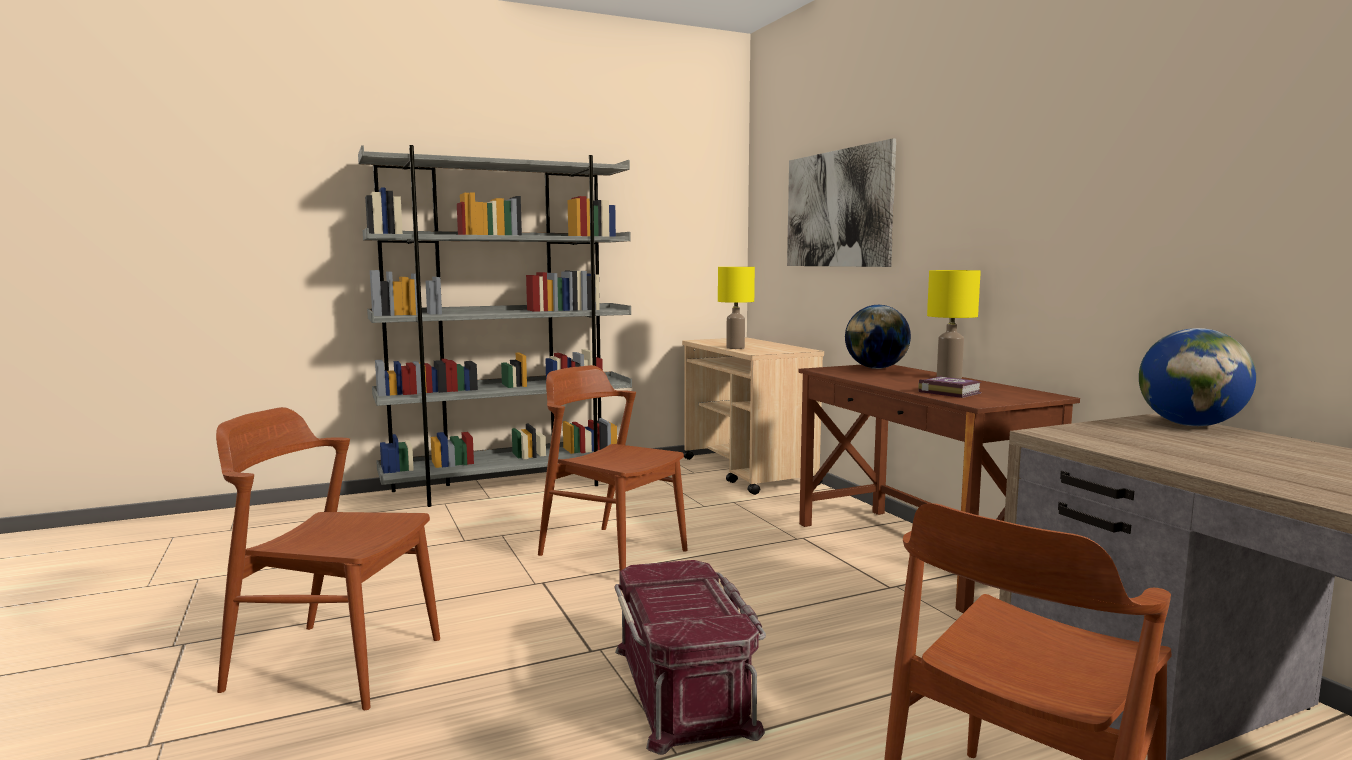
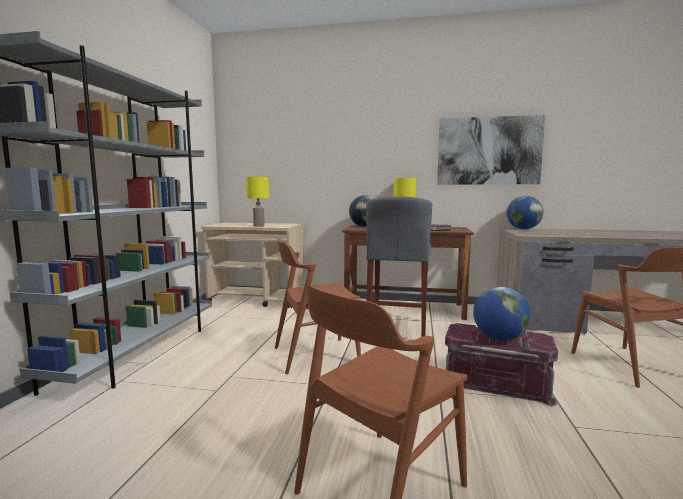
camera: 55 degrees left, 0 degrees up
(677, 602) = (499, 338): none -> globe
(794, 573) = (397, 329): none -> grey stool
(837, 209) = (307, 147): picture -> picture (488, 151)

